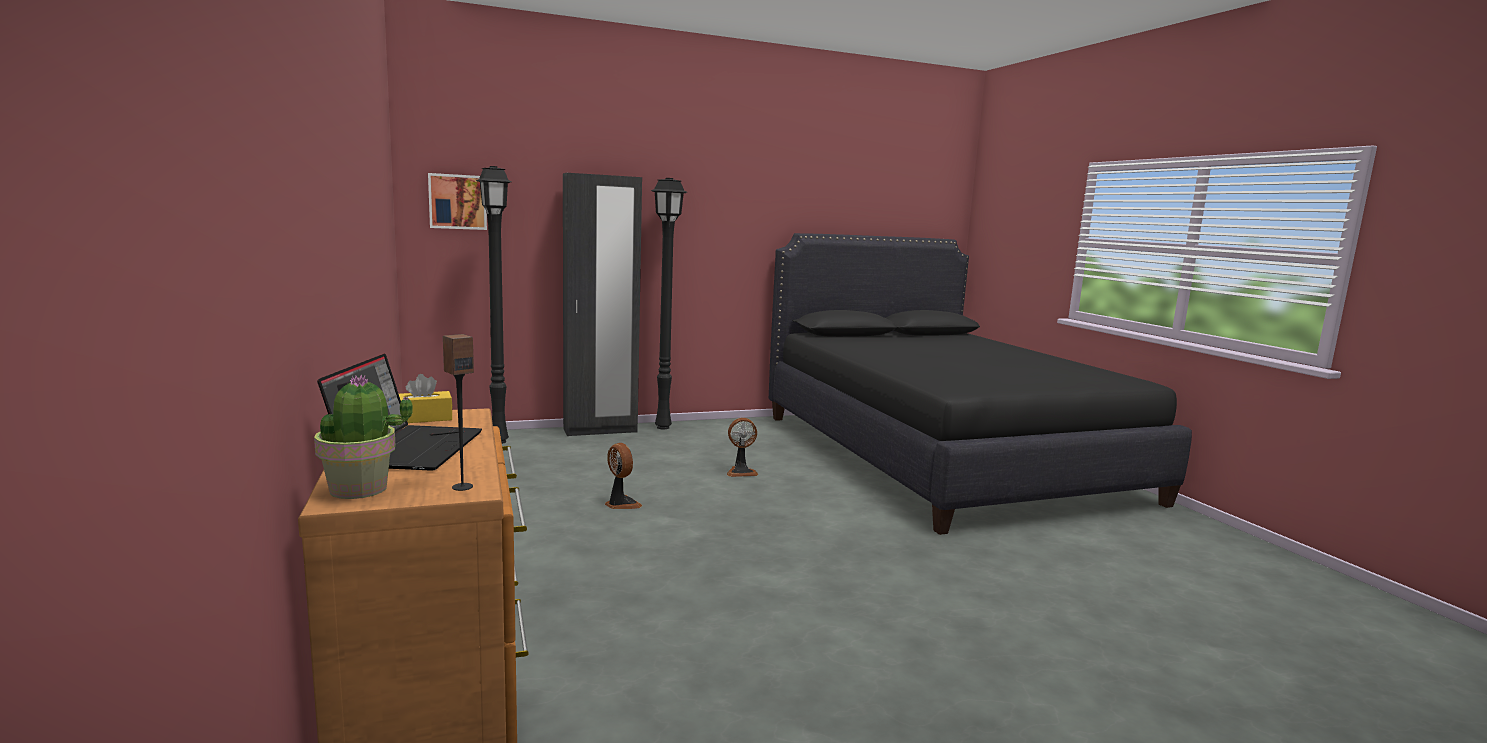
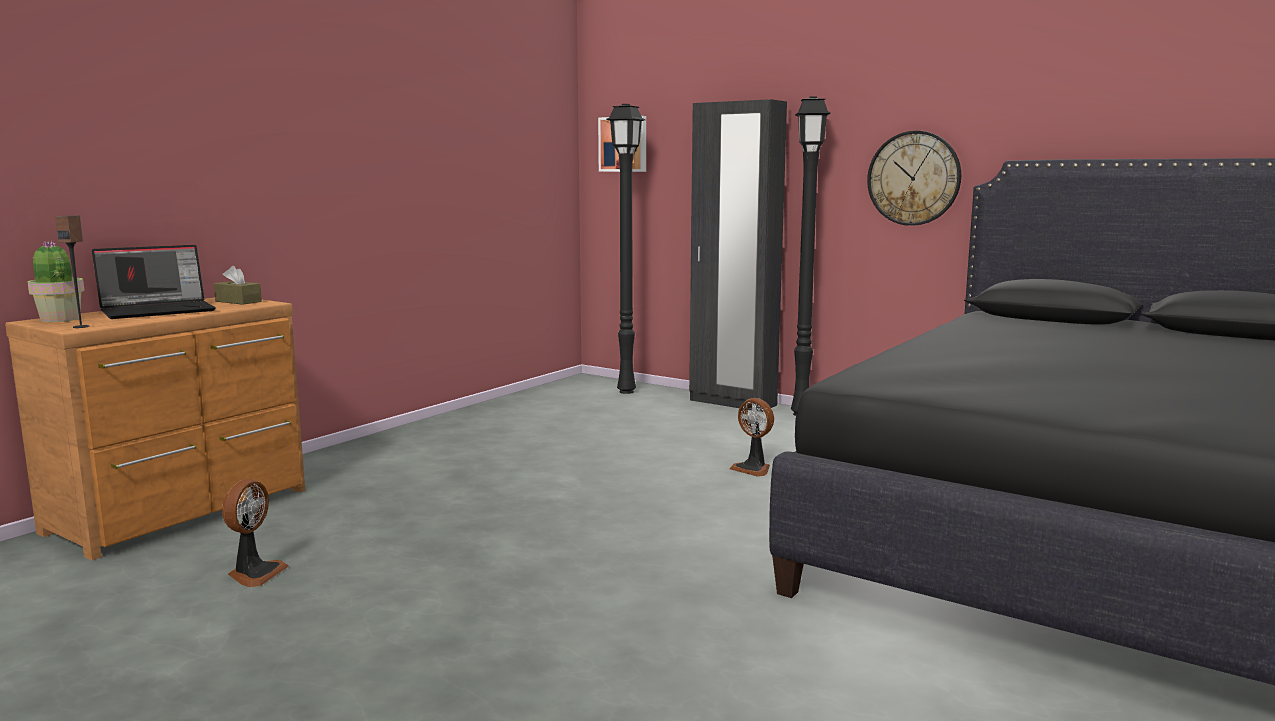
camera: 55 degrees right, 0 degrees up
(422, 418) = (238, 301): yellow tissue box -> brown tissue box
(621, 504) = (573, 458): fan -> fan (255, 573)
(732, 243) = (913, 178): none -> wall clock

